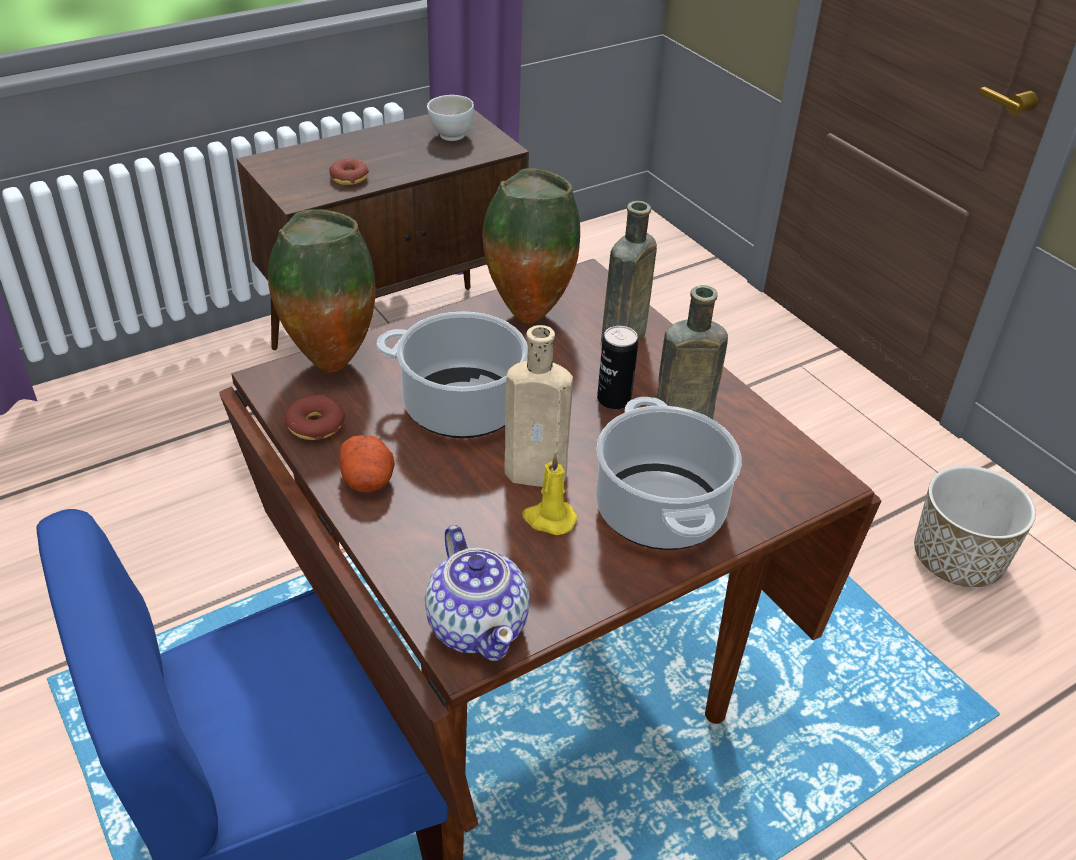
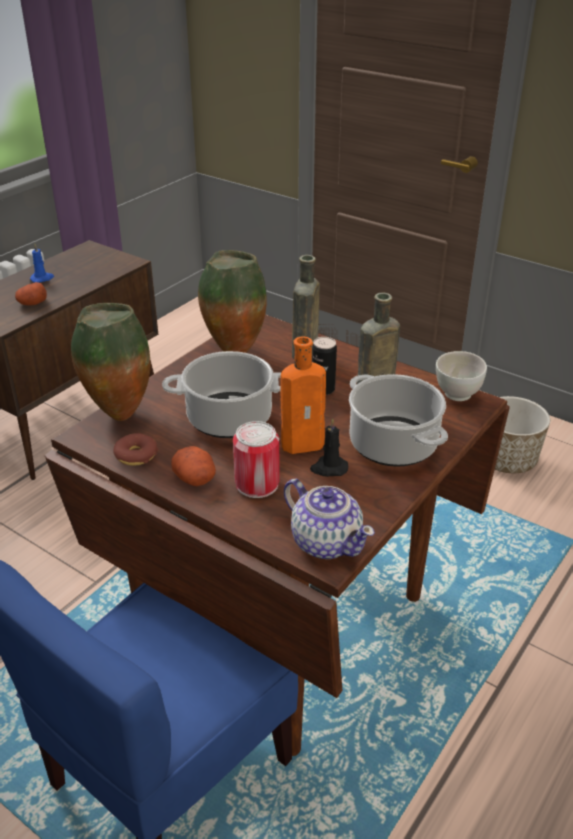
camera: 20 degrees left, 5 degrees down
(349, 178) = (32, 303): donut -> potato
(380, 146) = (42, 278): none -> blue candle
(440, 512) = (257, 484): none -> can
(451, 136) = (89, 262): white bowl -> white bowl (457, 395)
(540, 474) = (306, 444): beige bottle -> orange bottle
(548, 519) = (328, 468): yellow candle -> black candle

